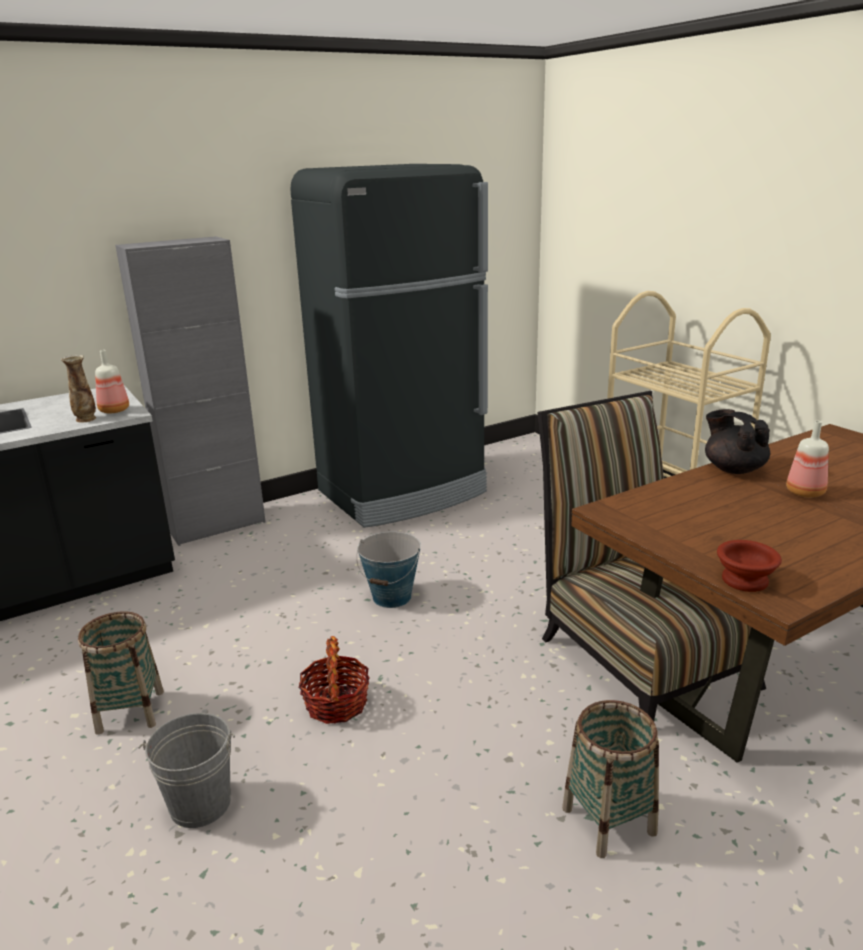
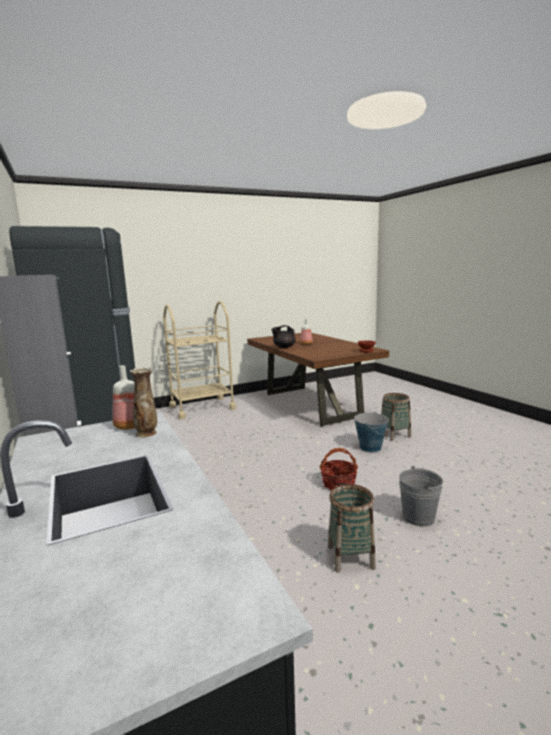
camera: 85 degrees left, 10 degrees down
(392, 597) = (242, 470): bucket -> bucket (370, 447)
(638, 654) = (305, 423): chair -> none

